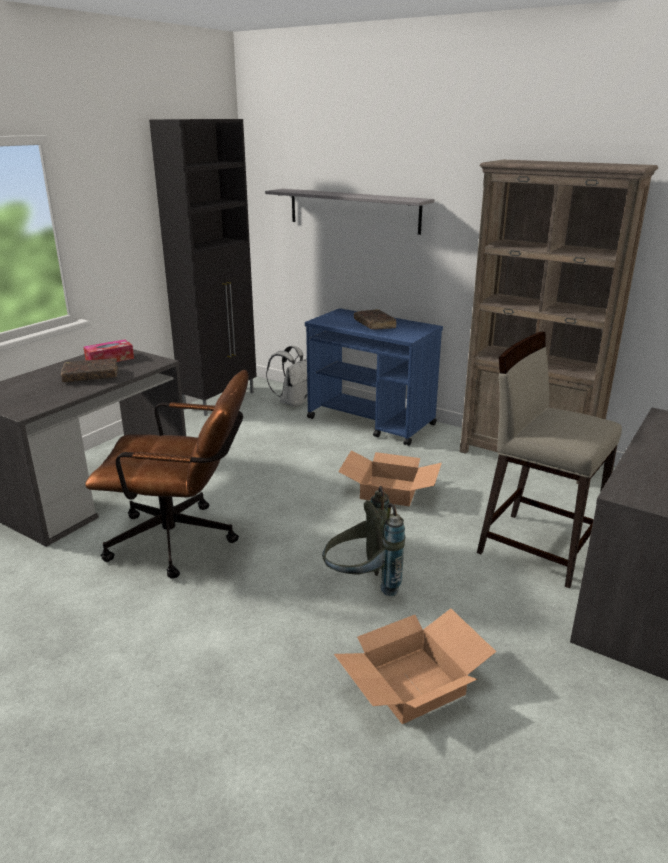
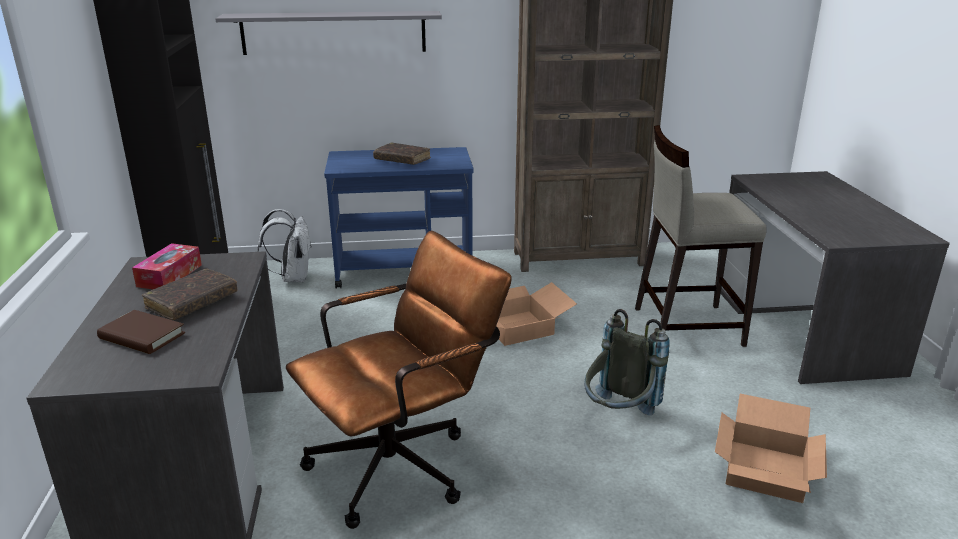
camera: 40 degrees left, 0 degrees up
(39, 385) = (142, 336): none -> brown book

